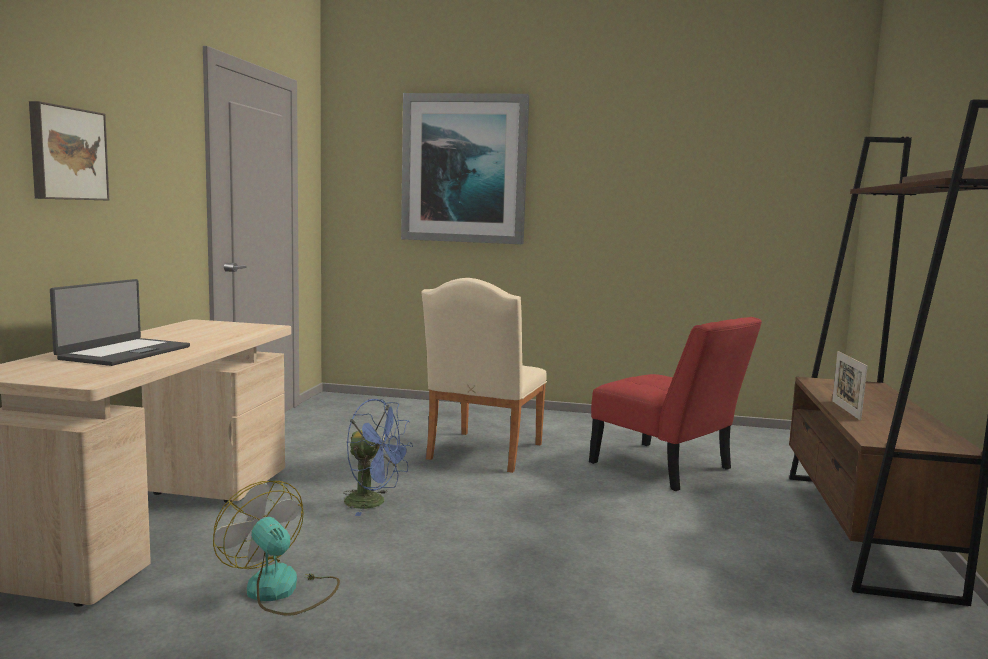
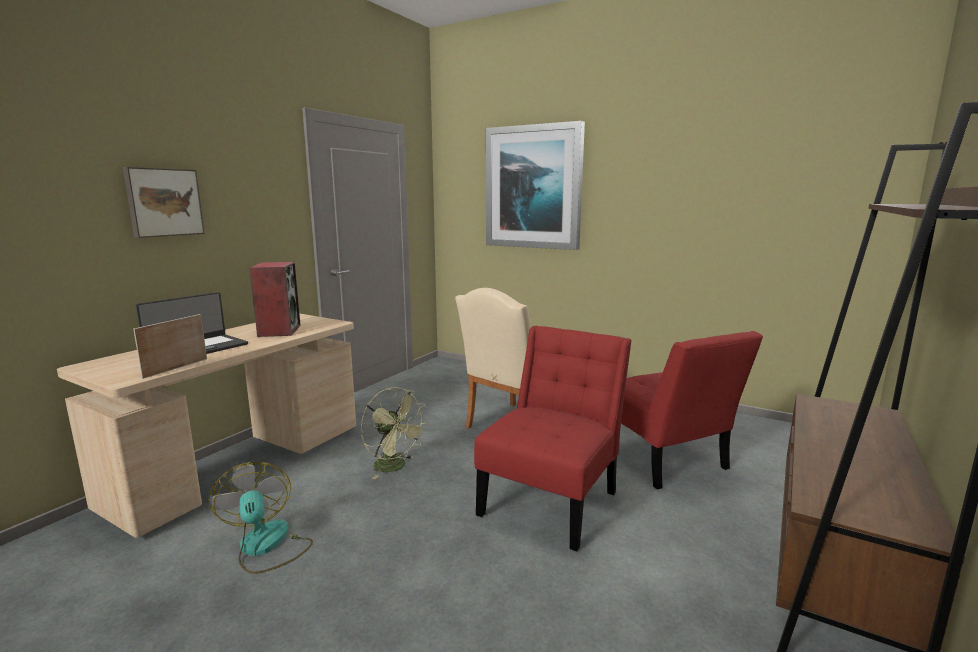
camera: 20 degrees right, 5 degrees up
(204, 334) = (279, 330): none -> speaker
(373, 503) = (395, 467): blue fan -> green fan
(579, 511) = (552, 499): none -> red chair
(846, 410) = (816, 450): picture frame -> picture frame (176, 368)

